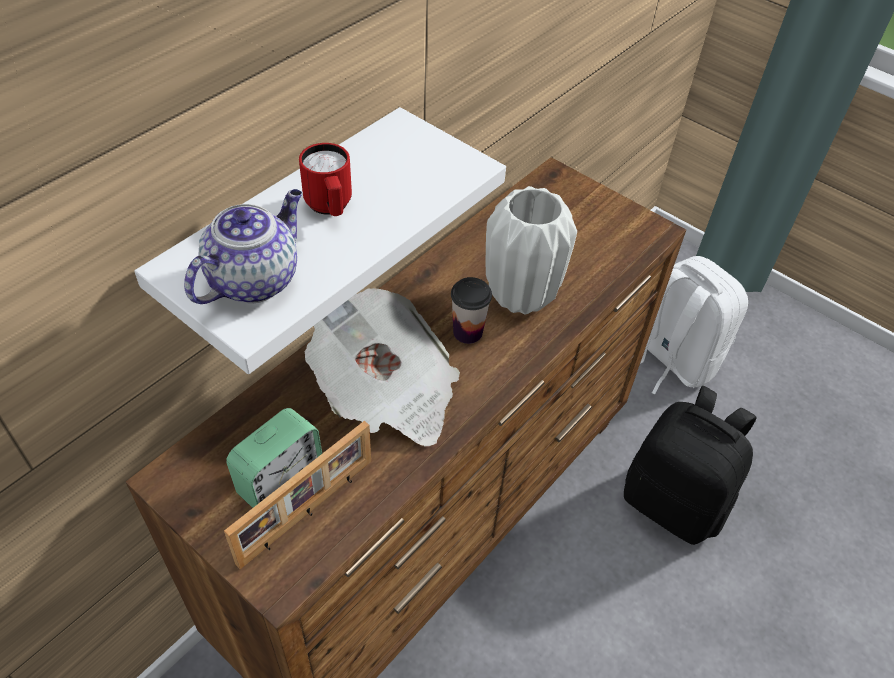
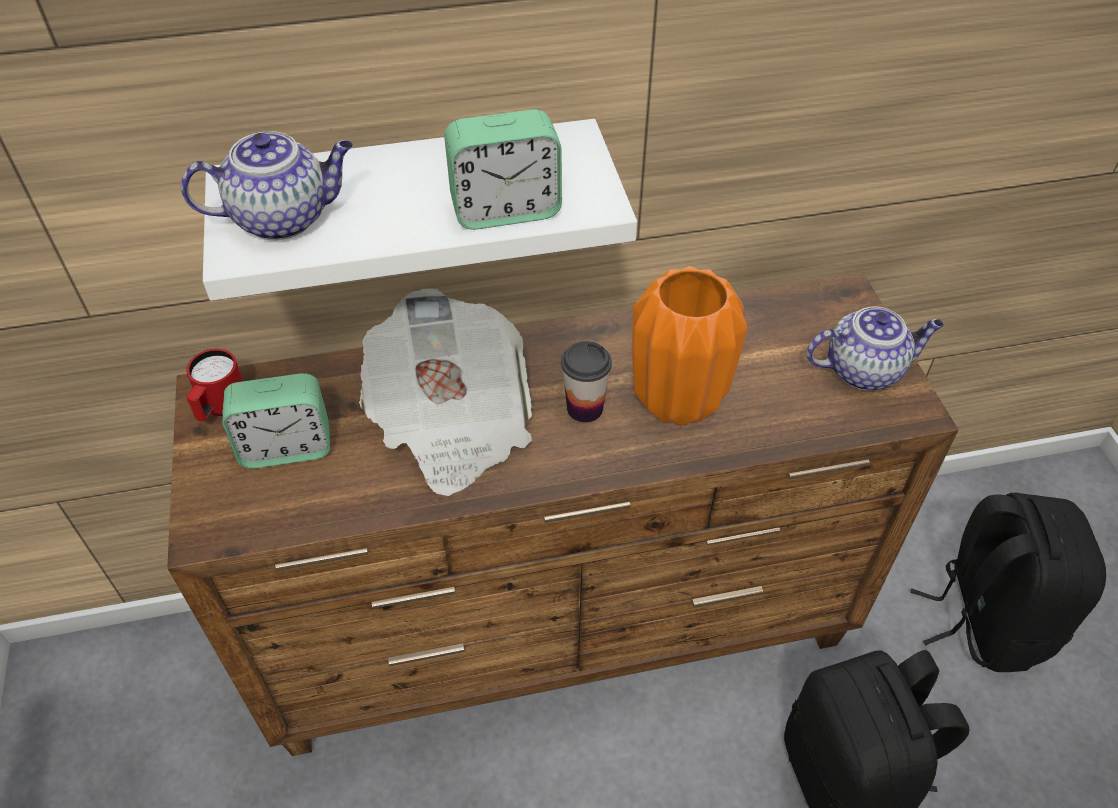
camera: 40 degrees right, 0 degrees up
(308, 512) = (282, 488): picture frame -> none
(330, 208) = (417, 185): red mug -> red mug (221, 408)
(414, 197) = (505, 210): none -> alarm clock
(520, 295) = (677, 400): white vase -> orange vase
(607, 218) = (865, 369): none -> teapot
(671, 359) = (985, 618): white backpack -> black backpack

